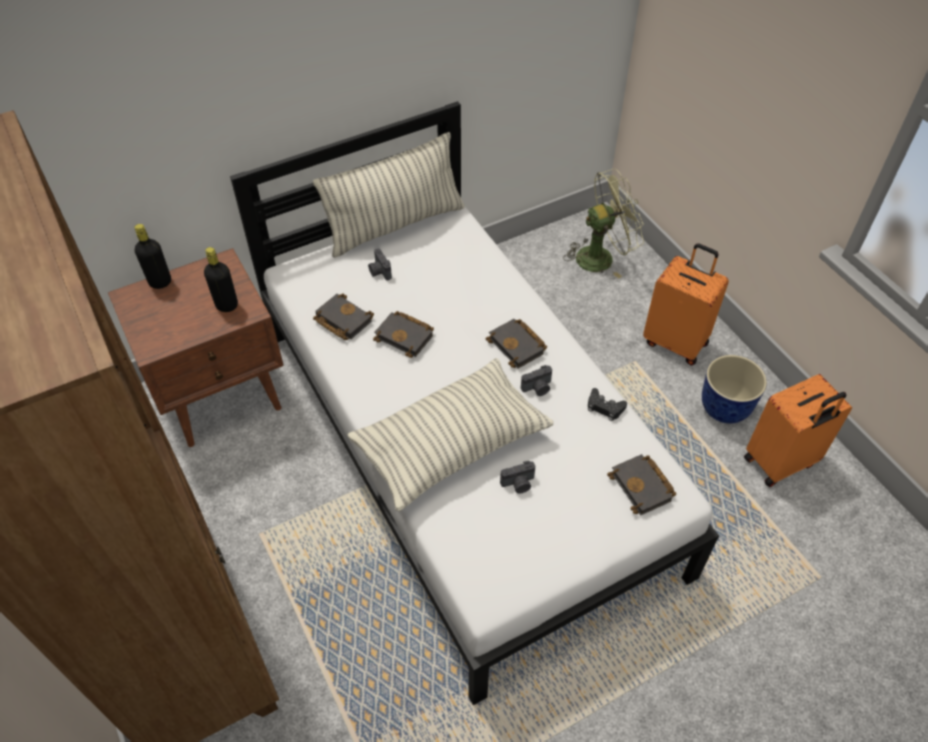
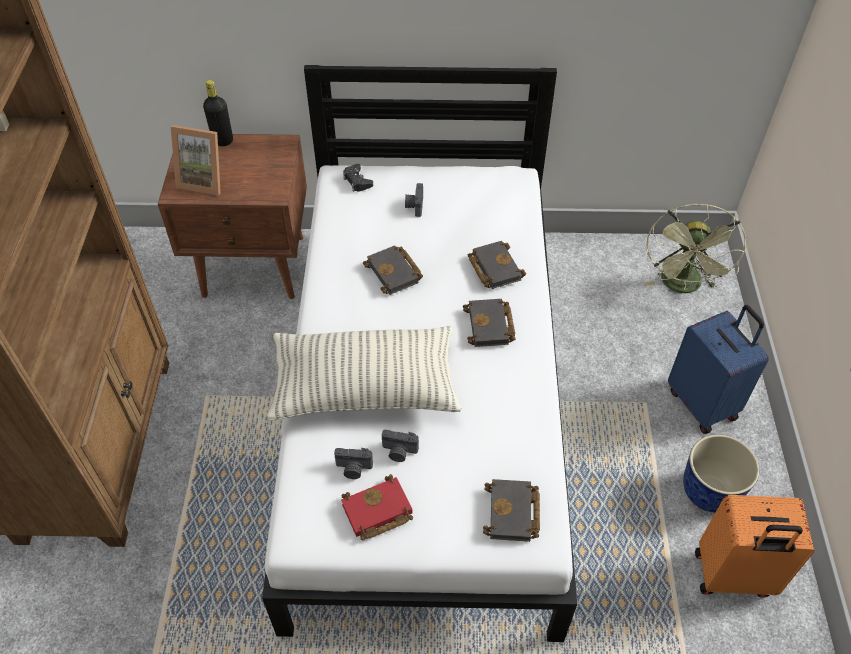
camera: 30 degrees right, 0 degrees up
(170, 326) = (204, 180): none -> picture frame
(227, 305) = (260, 181): black bottle -> none
(341, 320) = (351, 235): black book -> black book (493, 267)
(395, 225) = (458, 170): pillow -> none
(537, 542) = (376, 513): none -> red book
(538, 388) = (481, 373): camera -> camera (353, 469)
(601, 256) = (682, 286): green fan -> green fan turned 90 degrees clockwise
(604, 407) = (531, 421): black game controller -> black game controller (357, 181)
(676, 342) = (703, 403): orange suitcase -> blue suitcase

